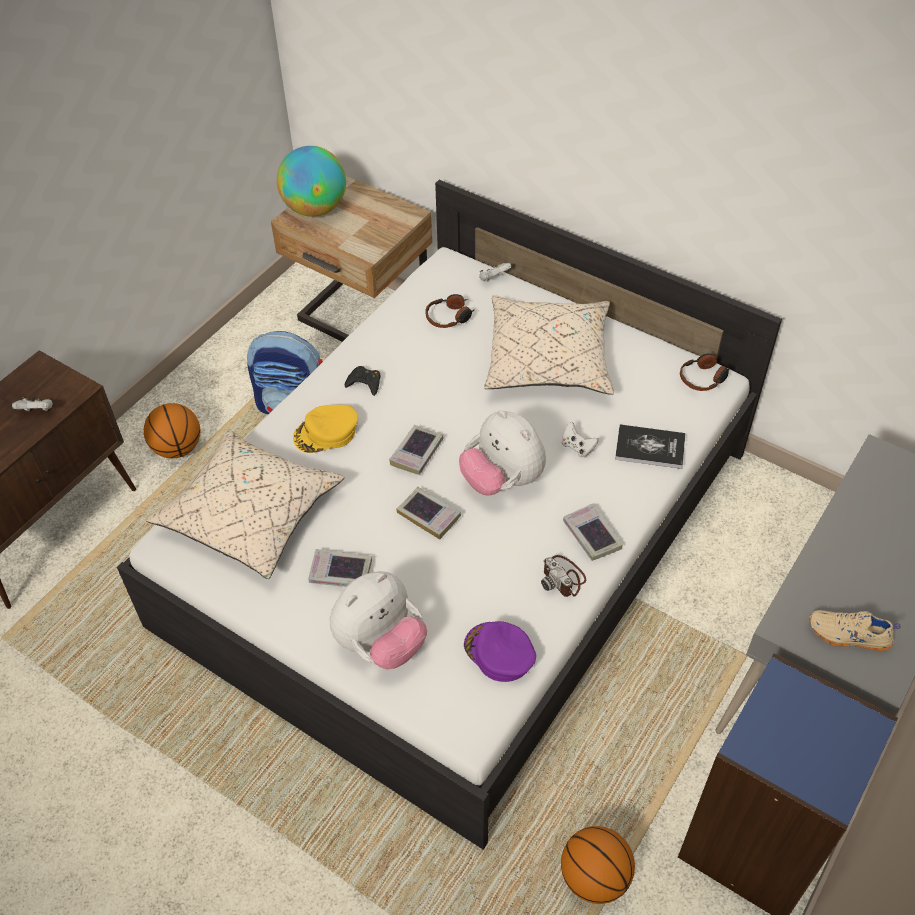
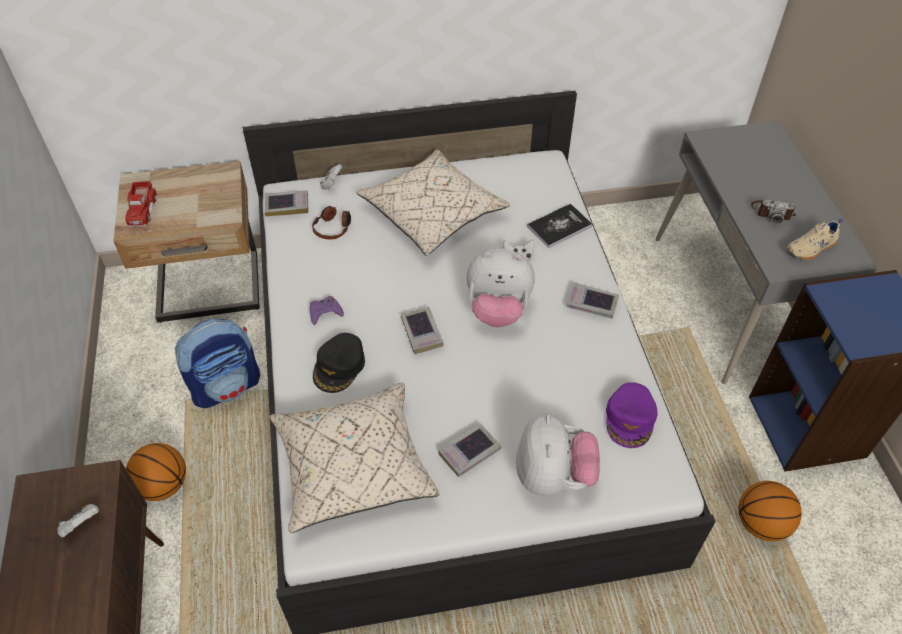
camera: 45 degrees left, 0 degrees up
(315, 209) = (142, 210): globe -> toy truck
(326, 433) = (339, 366): yellow cap -> black cap
(365, 383) = (325, 312): black game controller -> purple game controller
(429, 515) = (481, 368): book -> book (287, 206)
(499, 653) = (630, 419): purple cap -> purple cap turned 75 degrees counterclockwise
(563, 578) = (608, 342): camera -> camera (772, 212)
(703, 378) = (538, 164): headphones -> none

